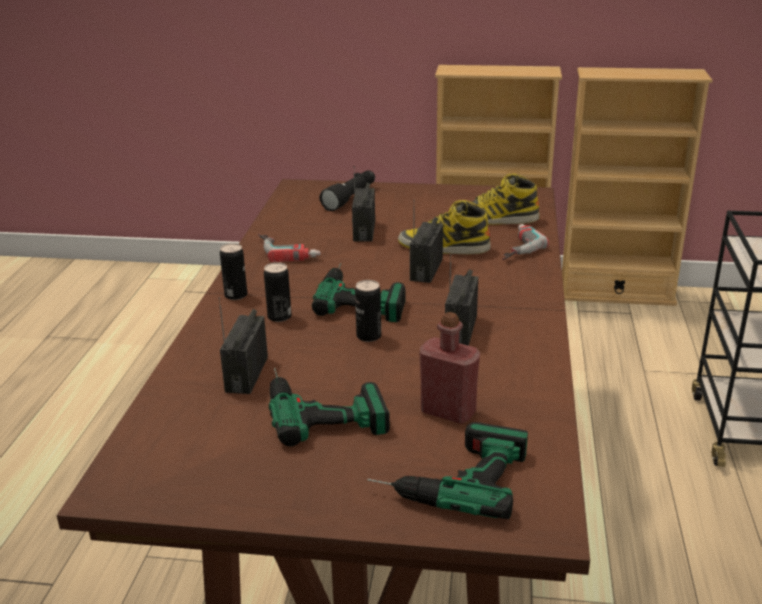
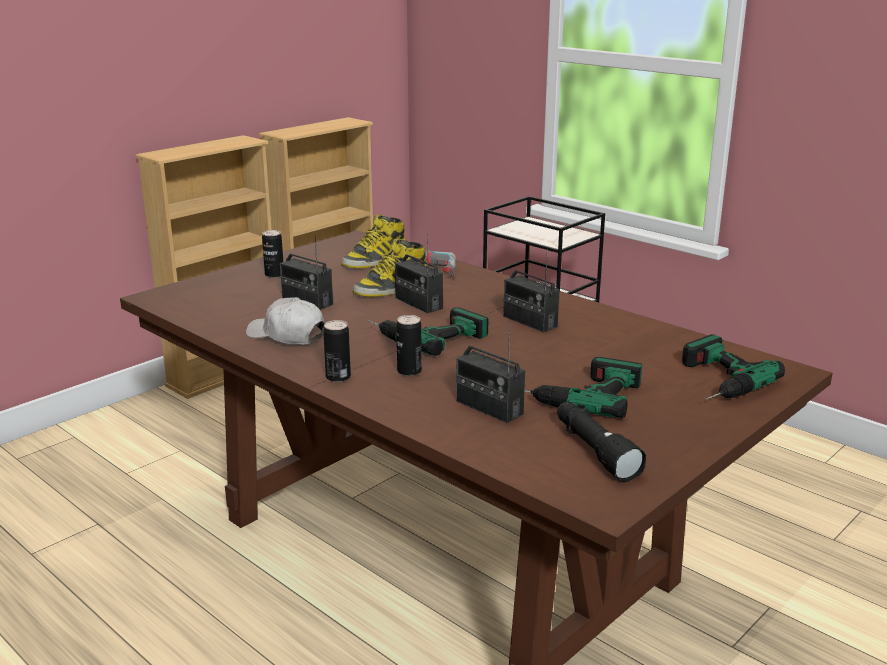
camera: 55 degrees left, 5 degrees down
(289, 250) = (287, 335): power drill -> white cap
(351, 198) = (230, 287): black flashlight -> black flashlight (594, 451)
(368, 336) = (494, 350): can -> can (274, 275)
(448, 411) = (636, 358): red bottle -> none

